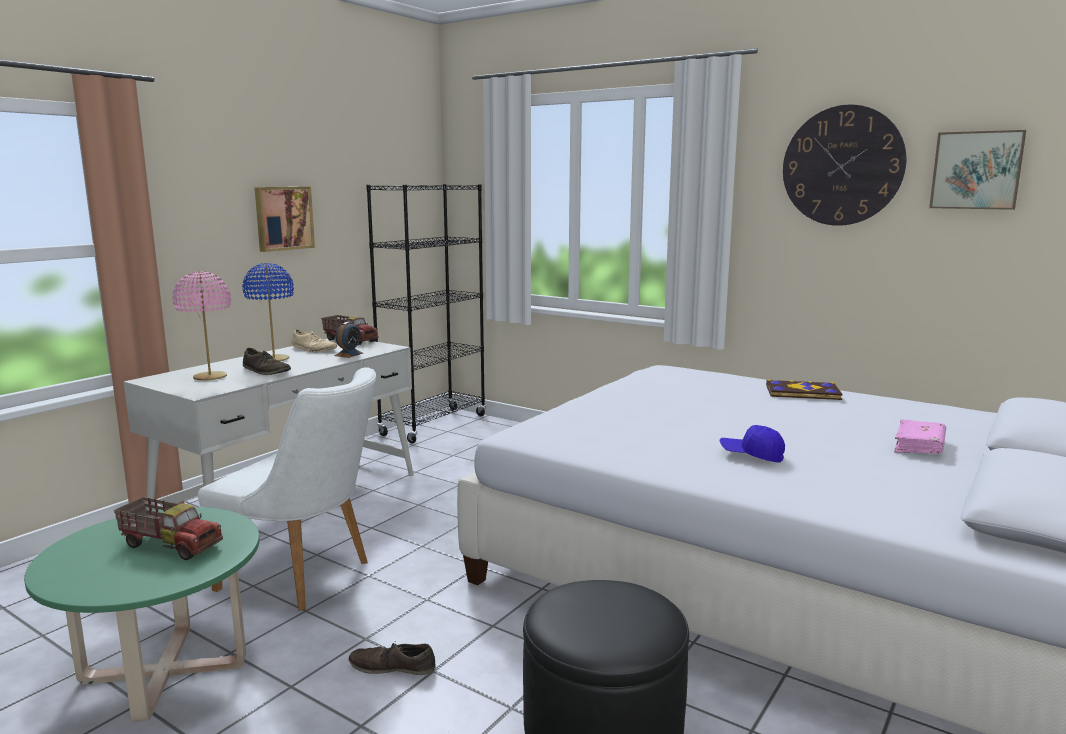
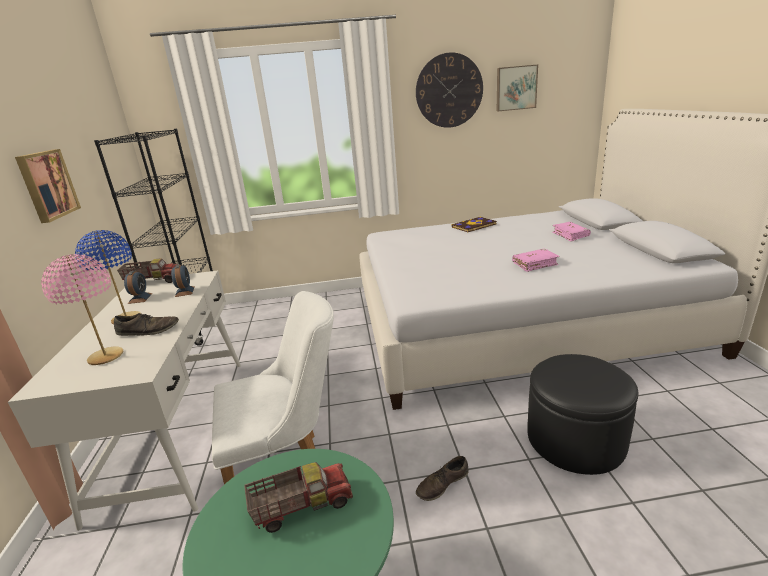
camera: 40 degrees left, 10 degrees up
(314, 349) = (140, 298): beige shoe -> alarm clock
(751, 455) = (534, 264): blue cap -> pink book

